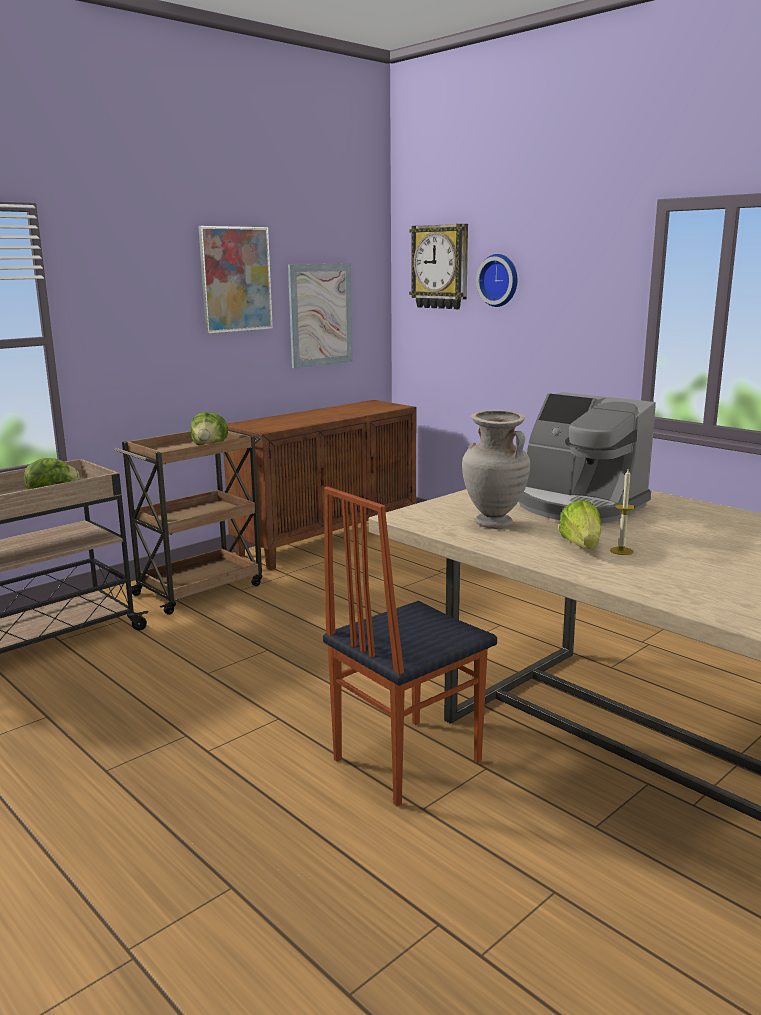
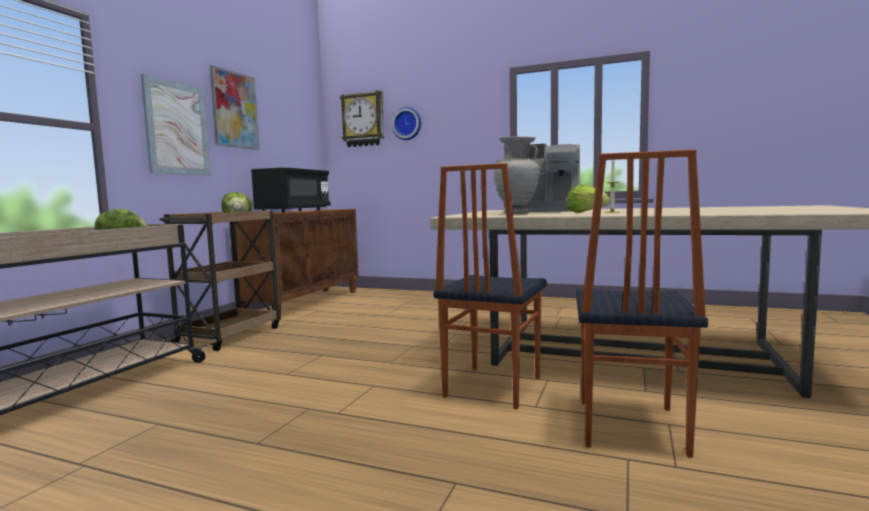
camera: 25 degrees left, 10 degrees down
(313, 417) = (294, 211): none -> black microwave
(320, 315) = (287, 146): picture -> picture (177, 128)
(496, 878) = (628, 427): none -> chair

